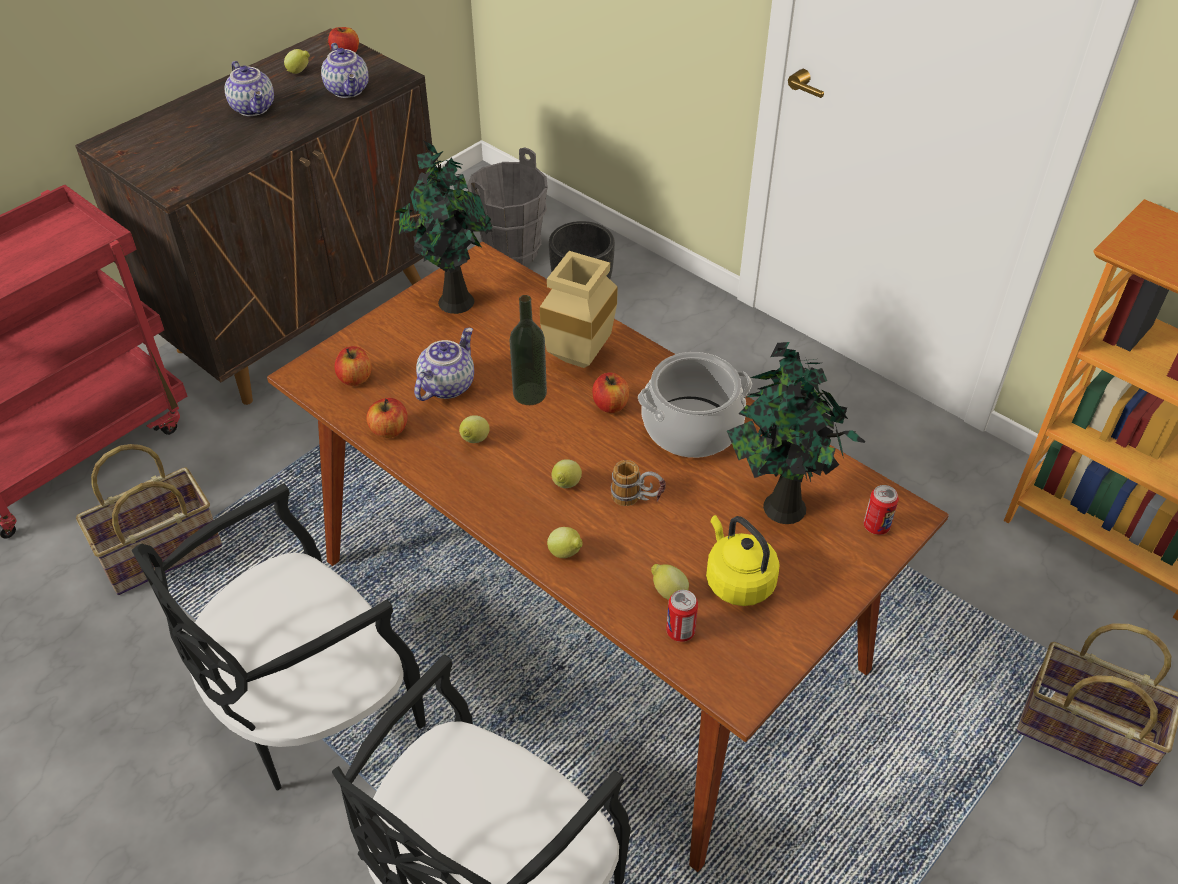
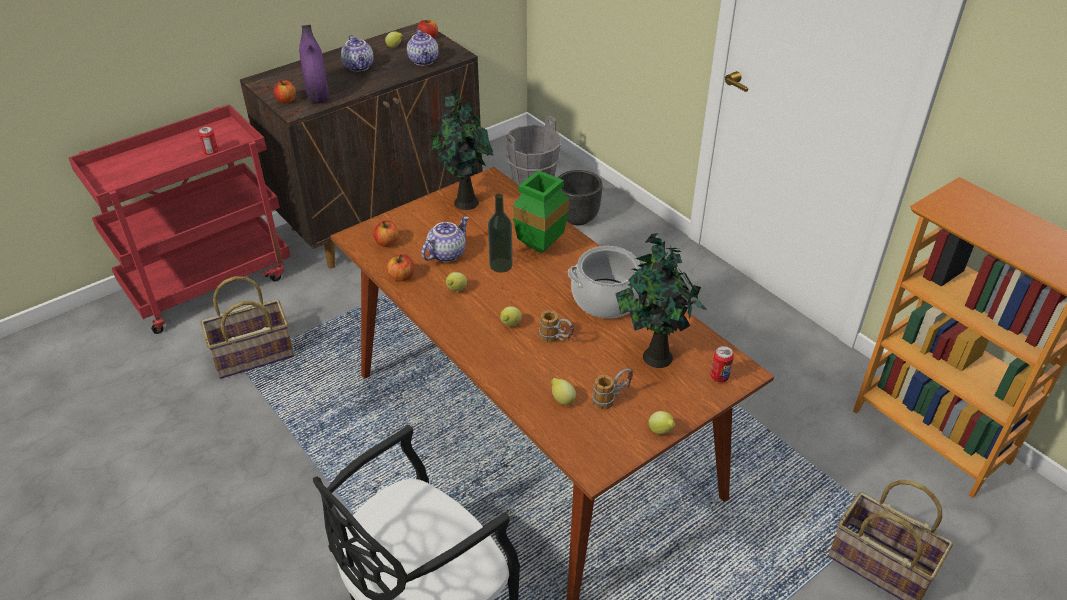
camera: 10 degrees right, 5 degrees down
(200, 154) = (317, 92): none -> purple vase
(310, 708) = (329, 468): black chair -> none
(566, 554) = (499, 367): lemon -> lemon (661, 431)
(579, 360) = (540, 248): beige vase -> green vase
(610, 405) = (554, 278): apple -> apple (286, 100)
(680, 631) = (564, 425): can -> can (211, 153)
(737, 580) = (612, 398): yellow kettle -> mug

